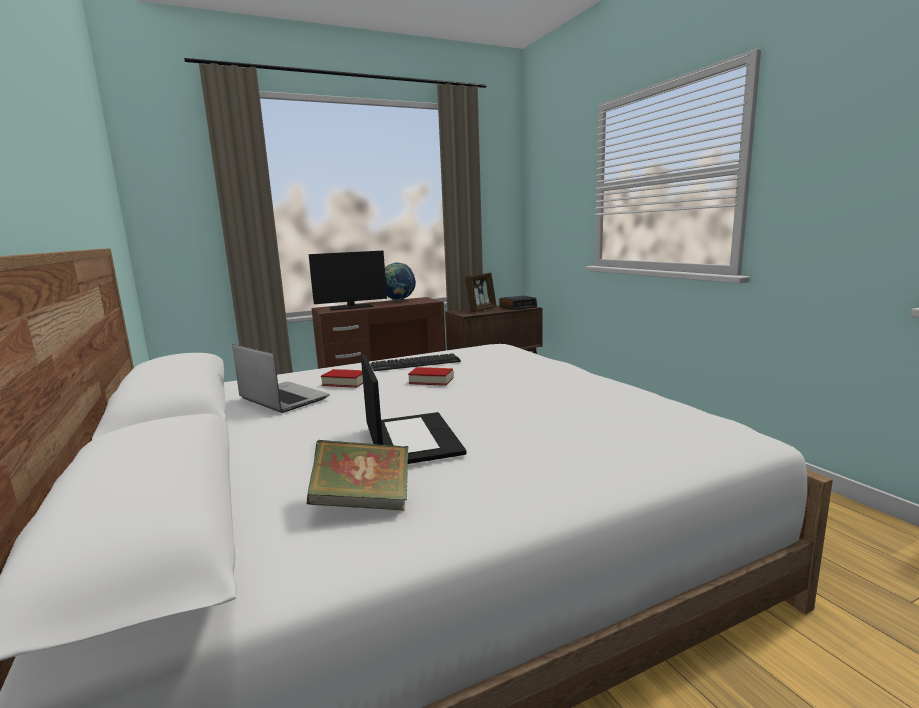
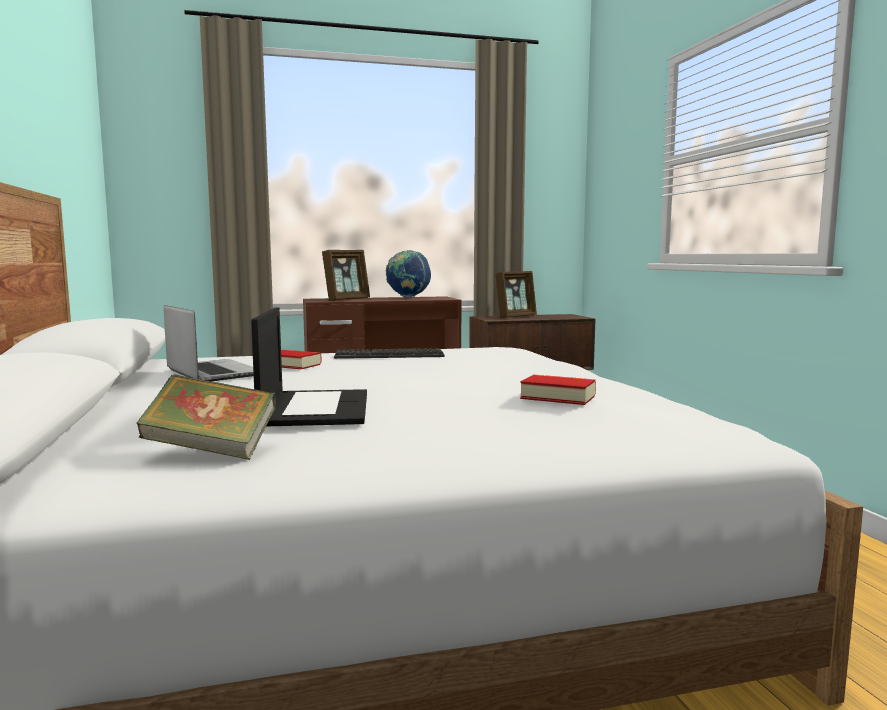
camera: 10 degrees right, 5 degrees down
(351, 307) = (347, 299): monitor -> picture frame
(431, 380) = (392, 369): book -> book (558, 397)
(518, 307) = (564, 316): alarm clock -> none

